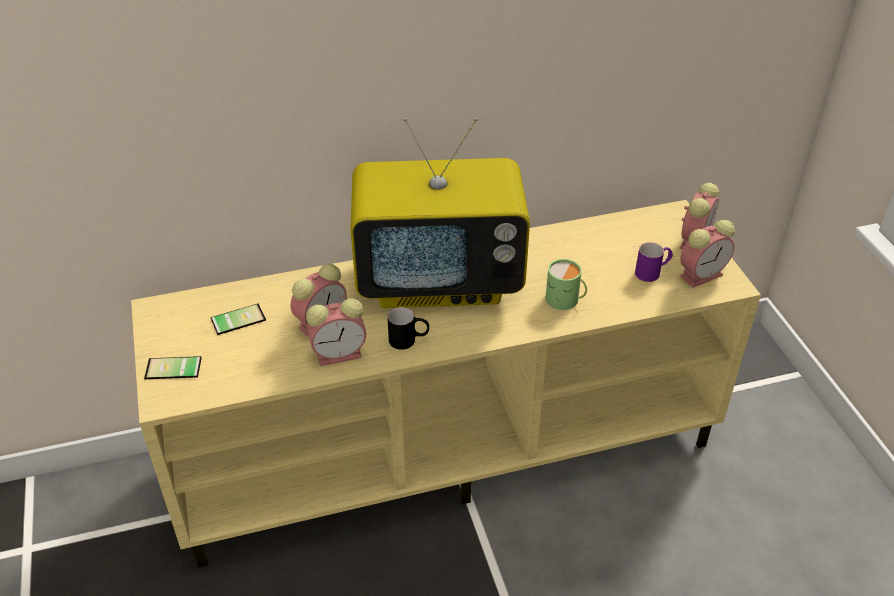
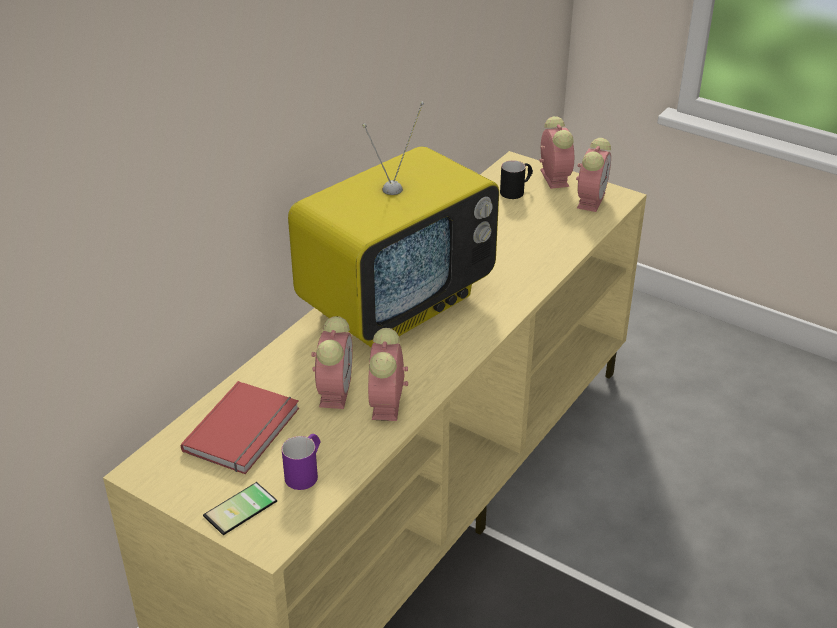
camera: 40 degrees left, 5 degrees down
(237, 317) = (245, 430): phone -> red book
(340, 353) = (387, 405): alarm clock -> alarm clock turned 150 degrees clockwise
(409, 340) = (432, 362): black mug -> black mug (516, 191)
(565, 300) = (516, 267): green mug -> none
(652, 272) = (554, 214): purple mug -> purple mug (305, 472)

